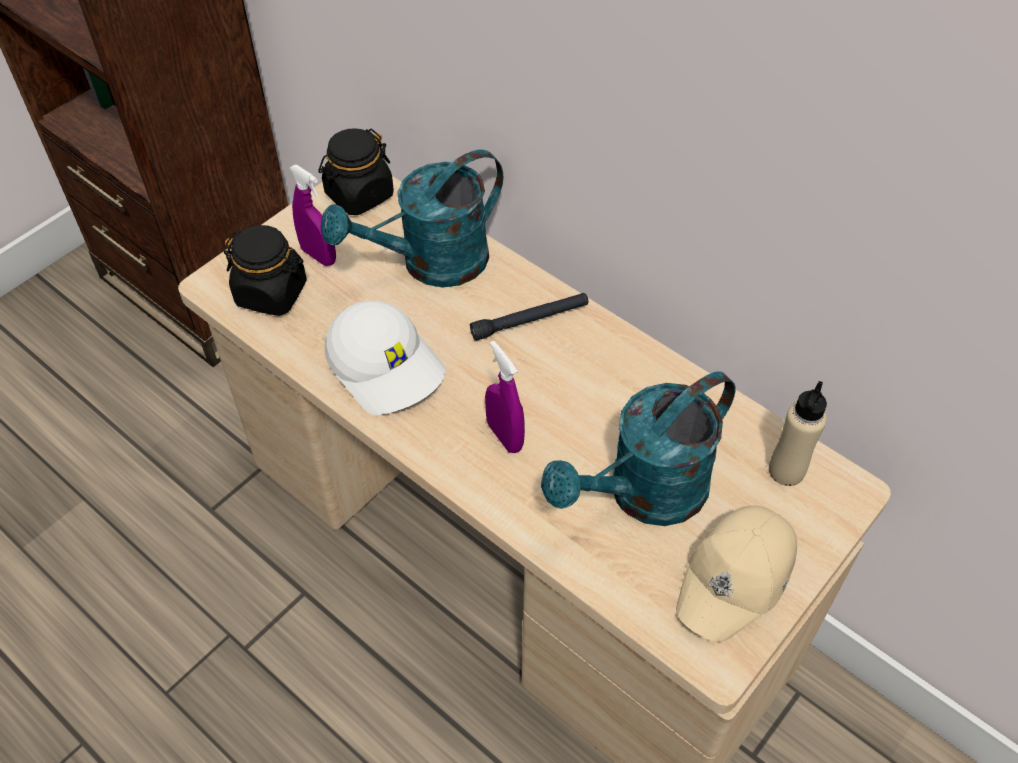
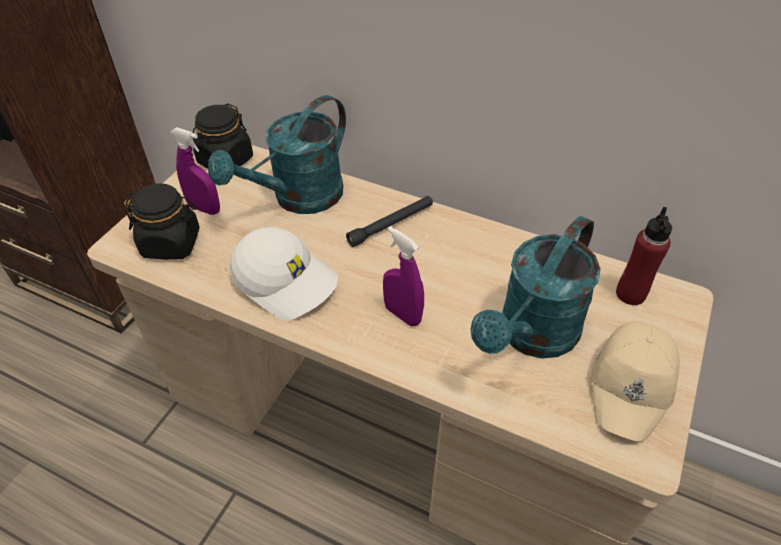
camera: 15 degrees left, 5 degrees down
(786, 471) = (630, 294): beige bottle -> red bottle

